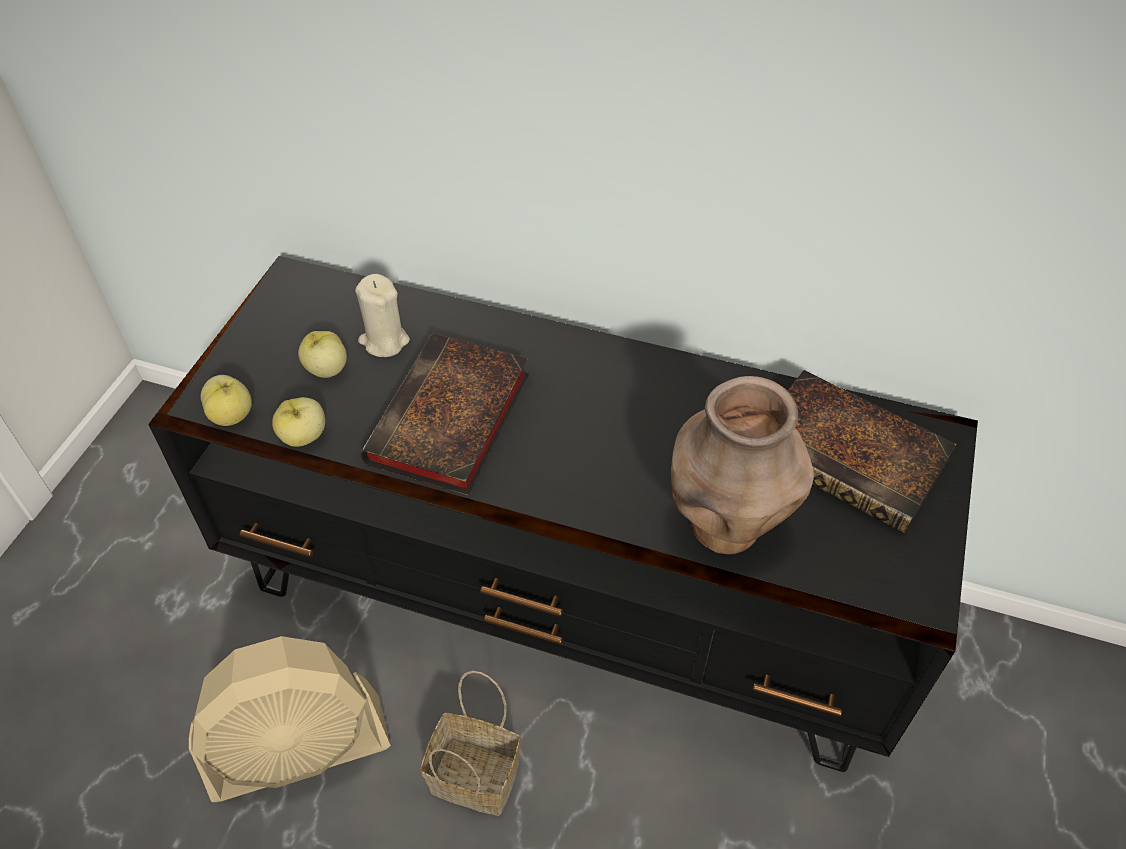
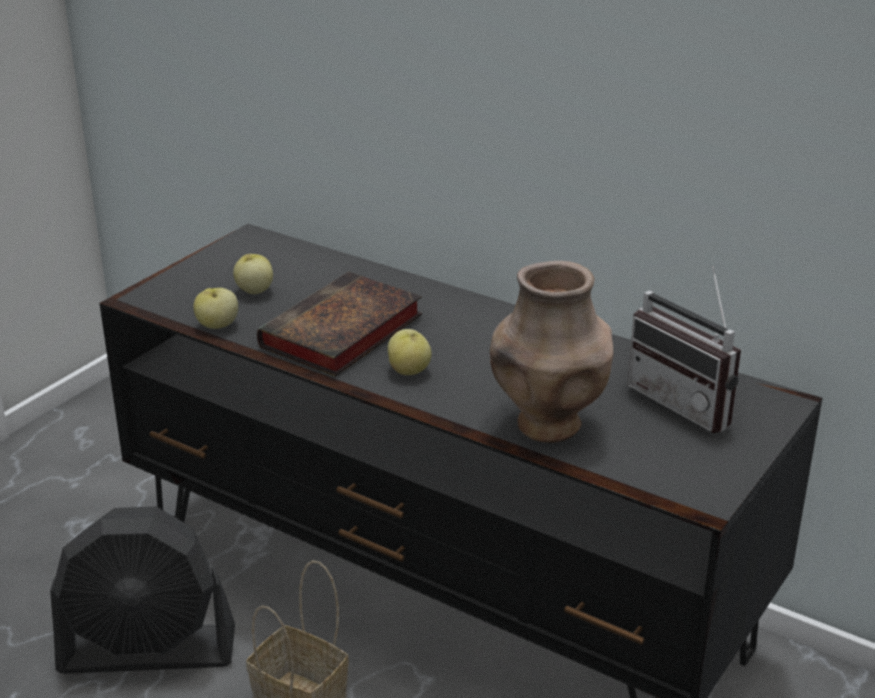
camera: 15 degrees right, 20 degrees down
(232, 415) = (166, 306): apple -> apple (409, 370)
(300, 749) = (148, 651): beige fan -> black fan
(384, 341) = (310, 281): beige candle -> none
(853, 458) = (688, 403): book -> radio

